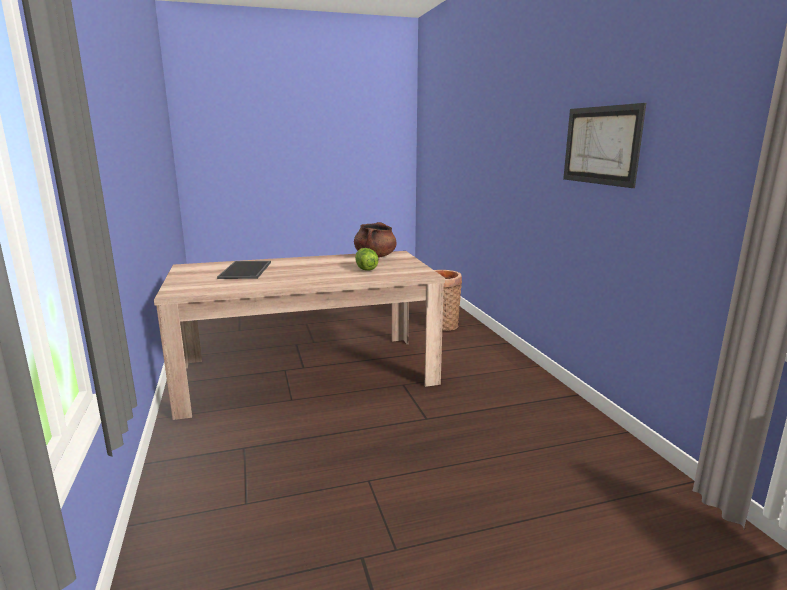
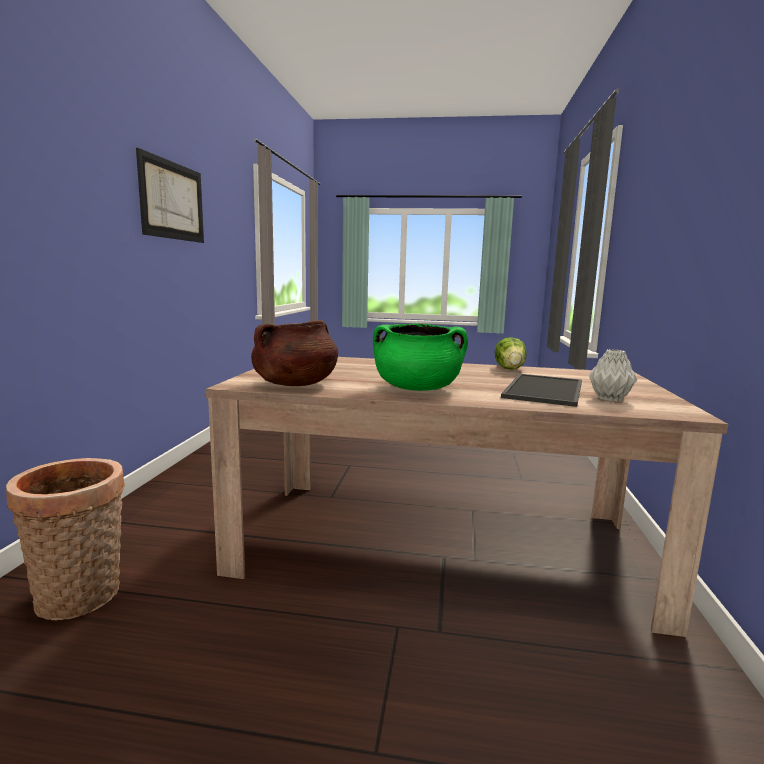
camera: 155 degrees left, 5 degrees down
(212, 269) = (609, 398): none -> grey vase
(314, 262) = (417, 388): none -> green cooking pot
(365, 269) = (355, 369): lettuce -> lettuce (510, 369)

